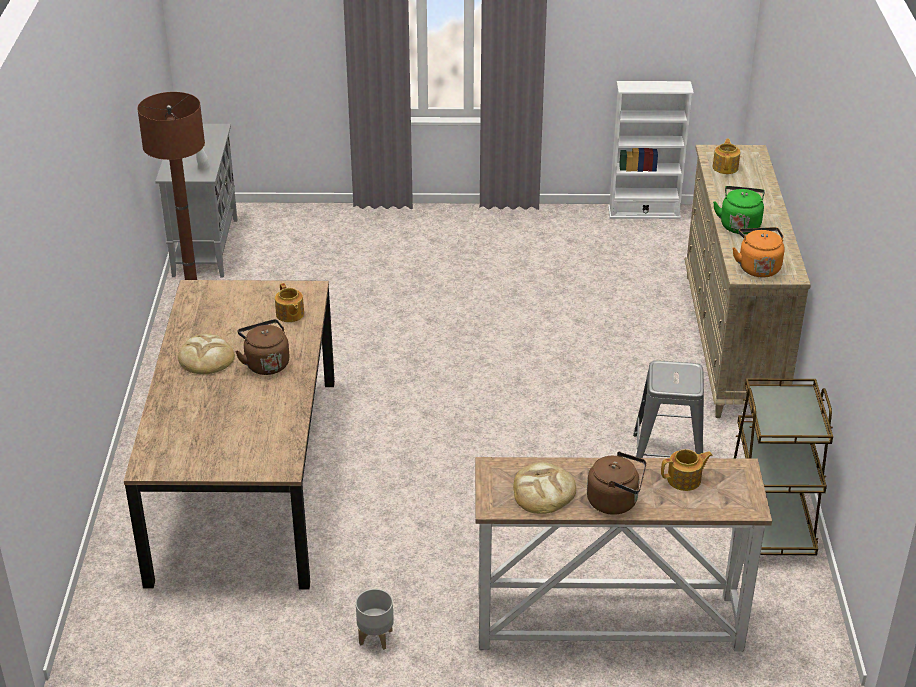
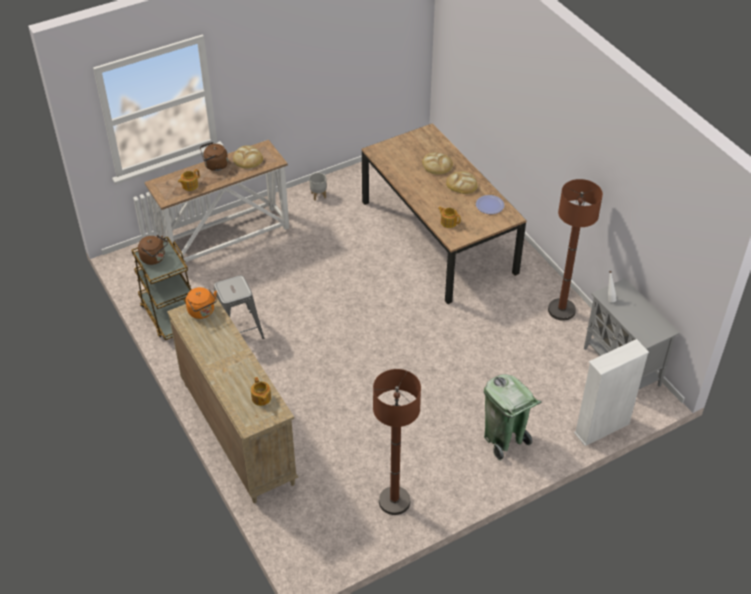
camera: 150 degrees right, 10 degrees up
(204, 314) = (490, 205): none -> plate
(207, 401) = (437, 165): none -> bread
(266, 363) = (431, 192): brown kettle -> brown kettle (154, 258)
(415, 236) = (504, 439): none -> green trash can
(583, 231) = (394, 501): none -> brown floor lamp
(644, 212) = (362, 546): white bookcase -> white bookcase (602, 428)
(739, 225) = (228, 344): green kettle -> none

